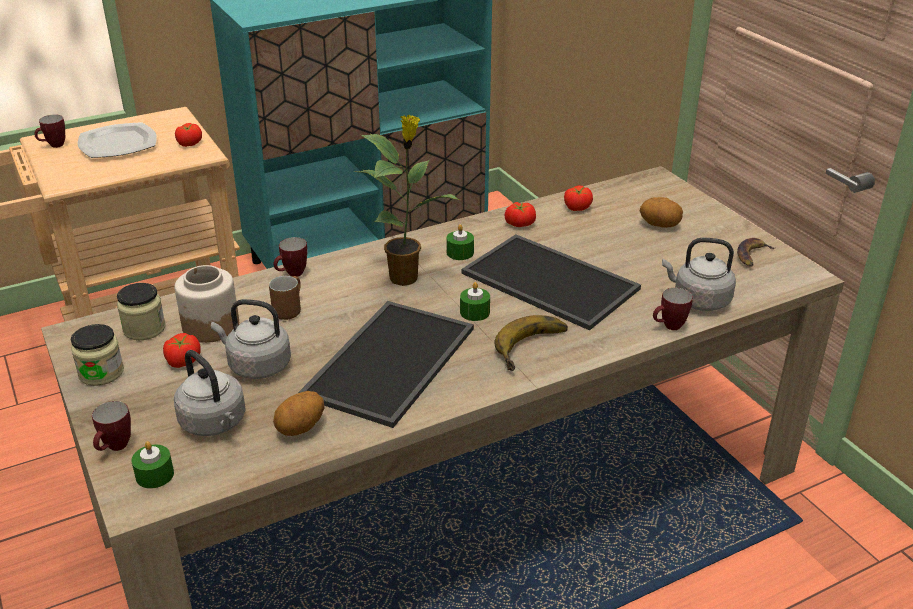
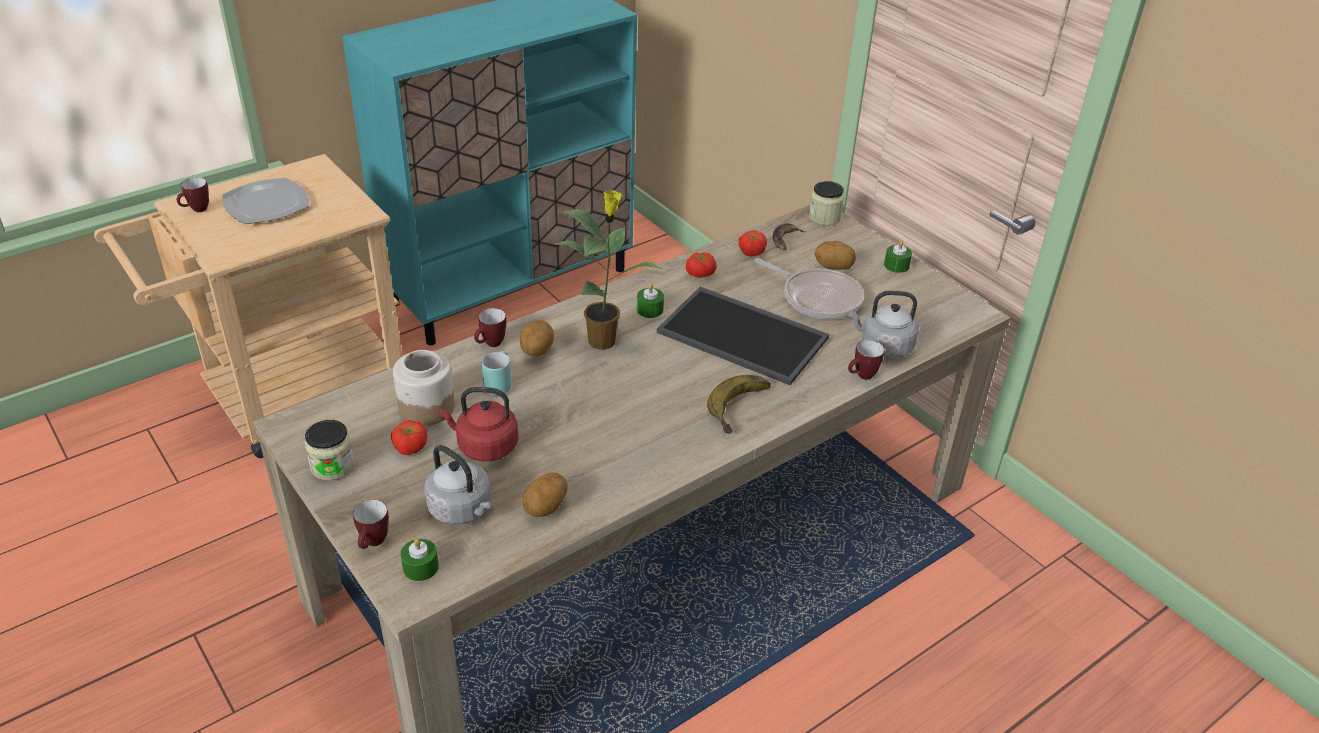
camera: 10 degrees left, 5 degrees up
(144, 329) = (360, 415): jar -> jar (824, 217)
(189, 143) = (343, 200): tomato -> none
(256, 366) = (484, 446): grey kettle -> red kettle
(288, 309) = (497, 383): brown mug -> turquoise mug
(335, 283) = (536, 351): none -> potato
(388, 360) = (609, 430): tray -> none
(474, 312) = (679, 374): green candle -> green candle (896, 265)
(637, 252) = (817, 298): none -> frying pan
(752, 255) = (924, 295): banana -> banana (786, 240)

